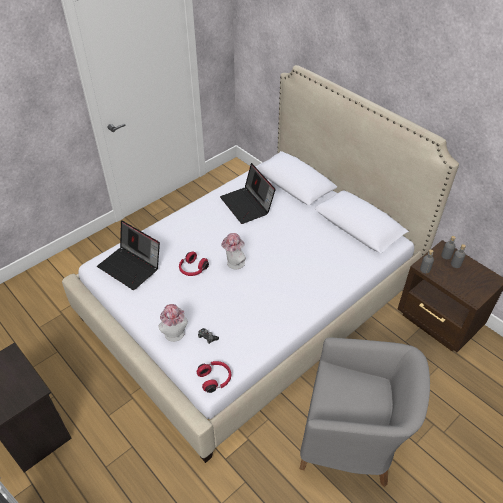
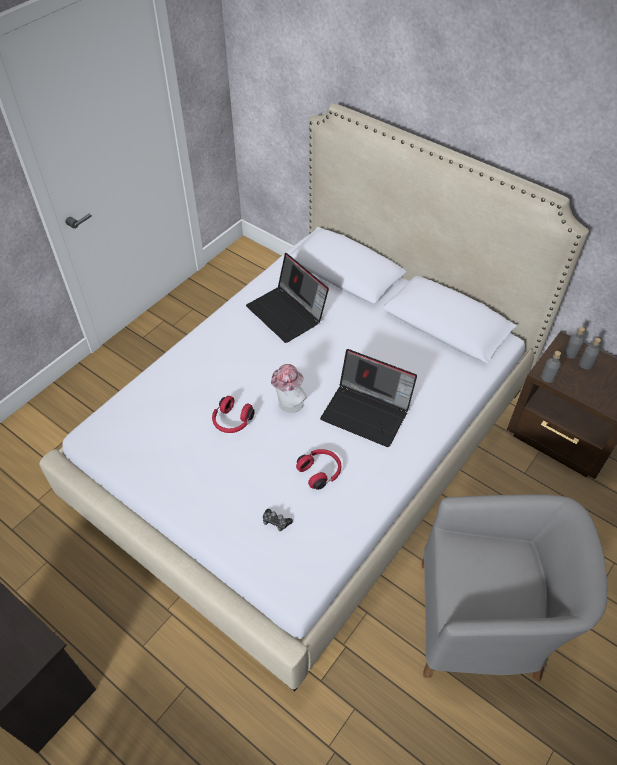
camera: 10 degrees left, 5 degrees up
(131, 266) = (142, 429): laptop -> laptop (367, 412)
(175, 335) = (230, 526): hat -> none
(215, 379) = (301, 583): red headphones -> red headphones (320, 472)

